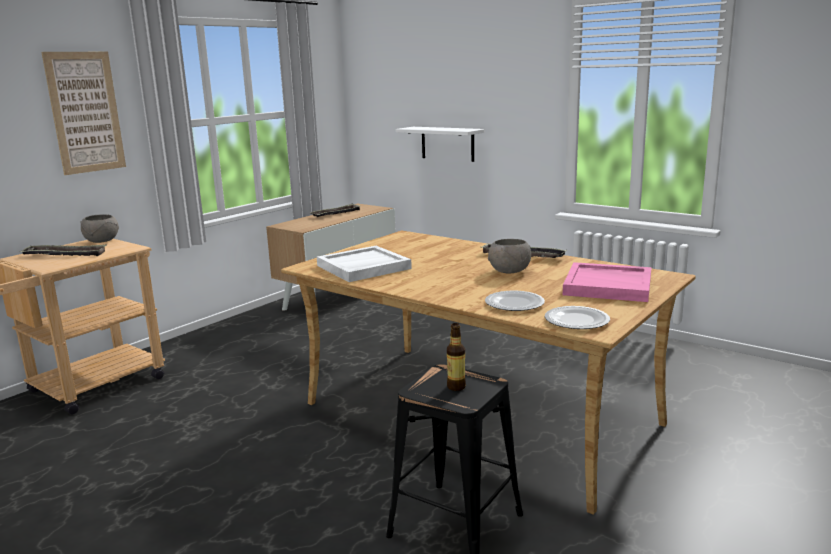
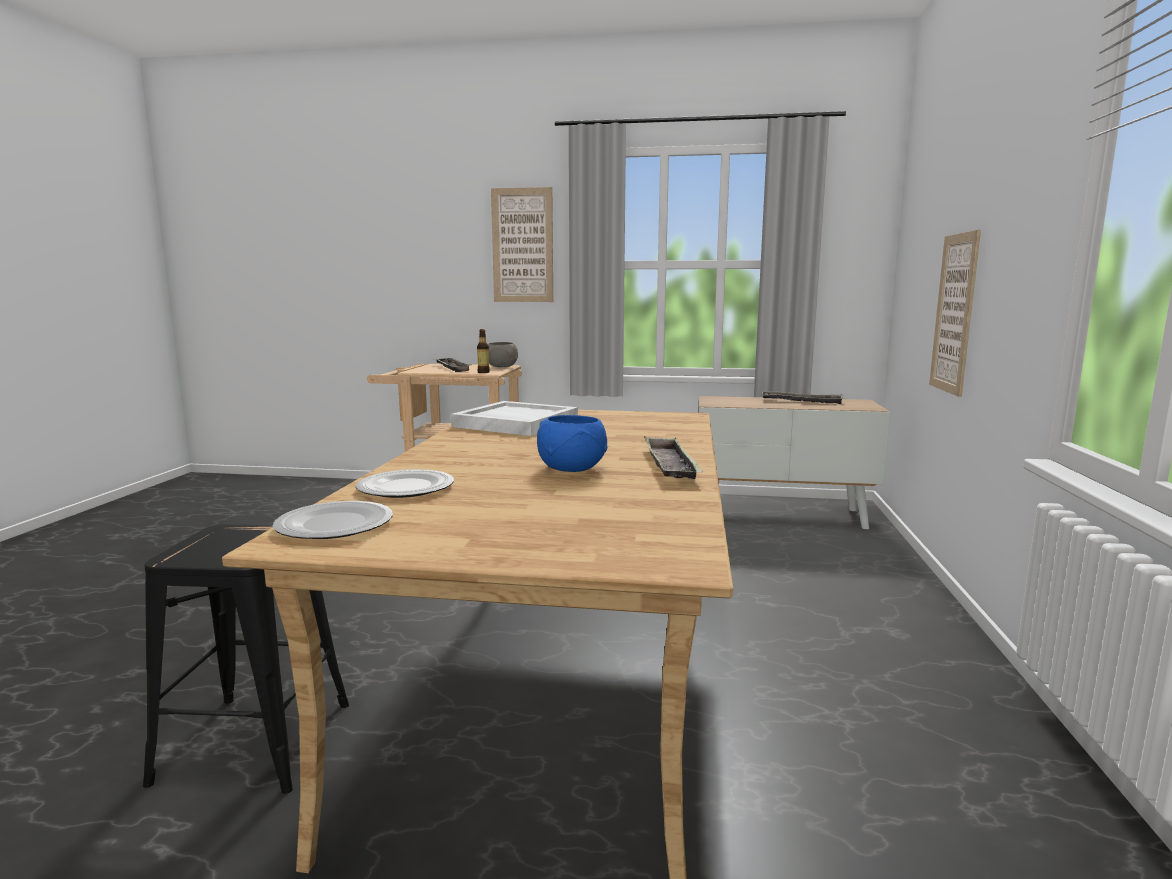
camera: 60 degrees right, 5 degrees down
(447, 143) = (954, 313): white shelf -> picture
(456, 387) = (230, 545): bottle -> bottle (483, 372)
(510, 271) = (572, 469): grey bowl -> blue bowl
(608, 286) = (551, 525): pink tray -> none

